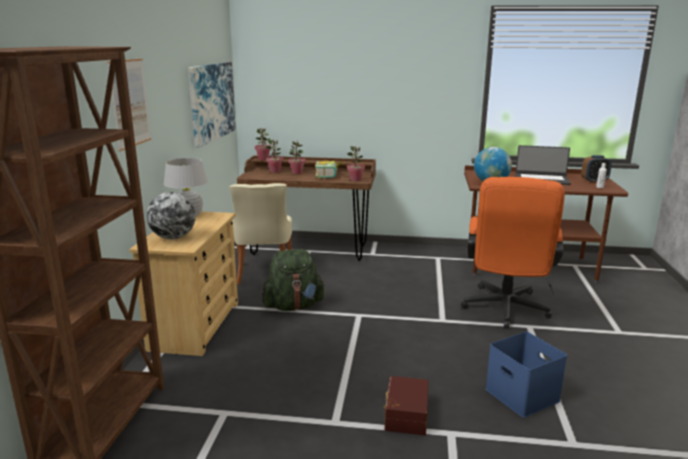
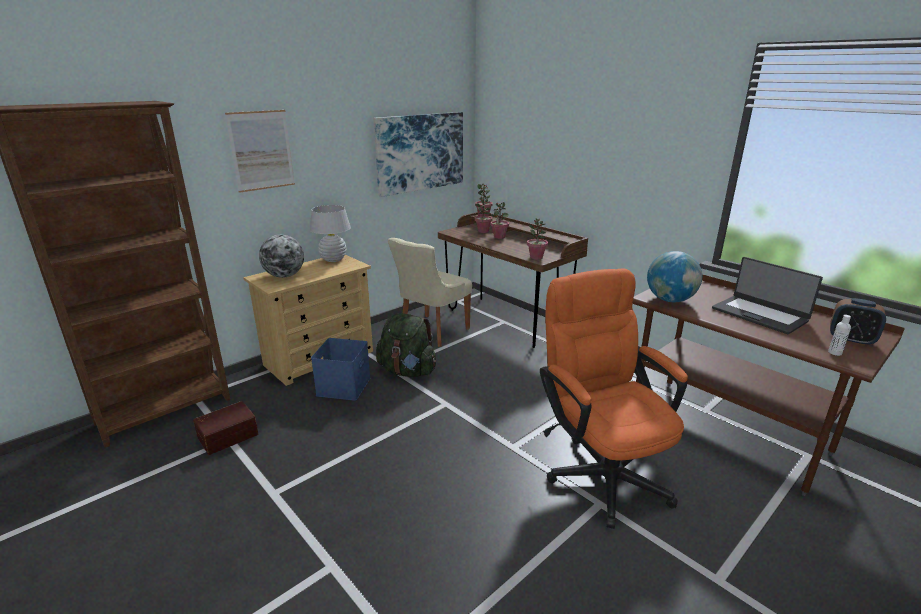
camera: 40 degrees right, 5 degrees up
(329, 176) = (520, 247): book -> none
(405, 415) = (327, 522): brown storage box -> brown storage box (227, 435)
(505, 310) = (601, 470): orange office chair -> orange office chair turned 105 degrees clockwise
(523, 395) = (458, 577): blue storage box -> blue storage box (344, 387)

